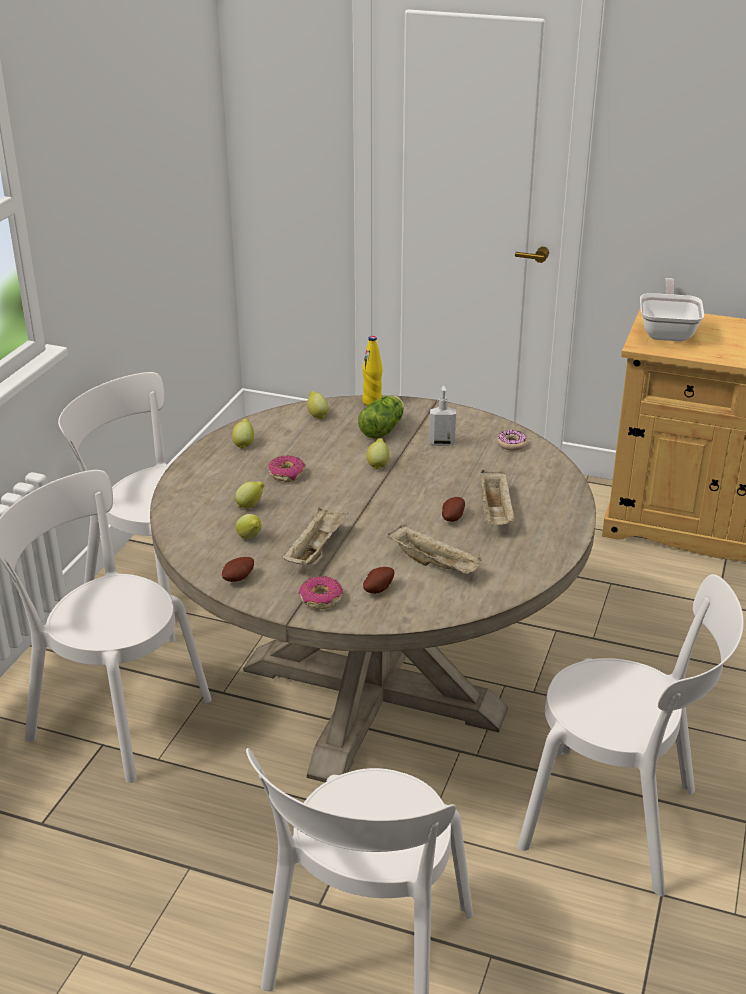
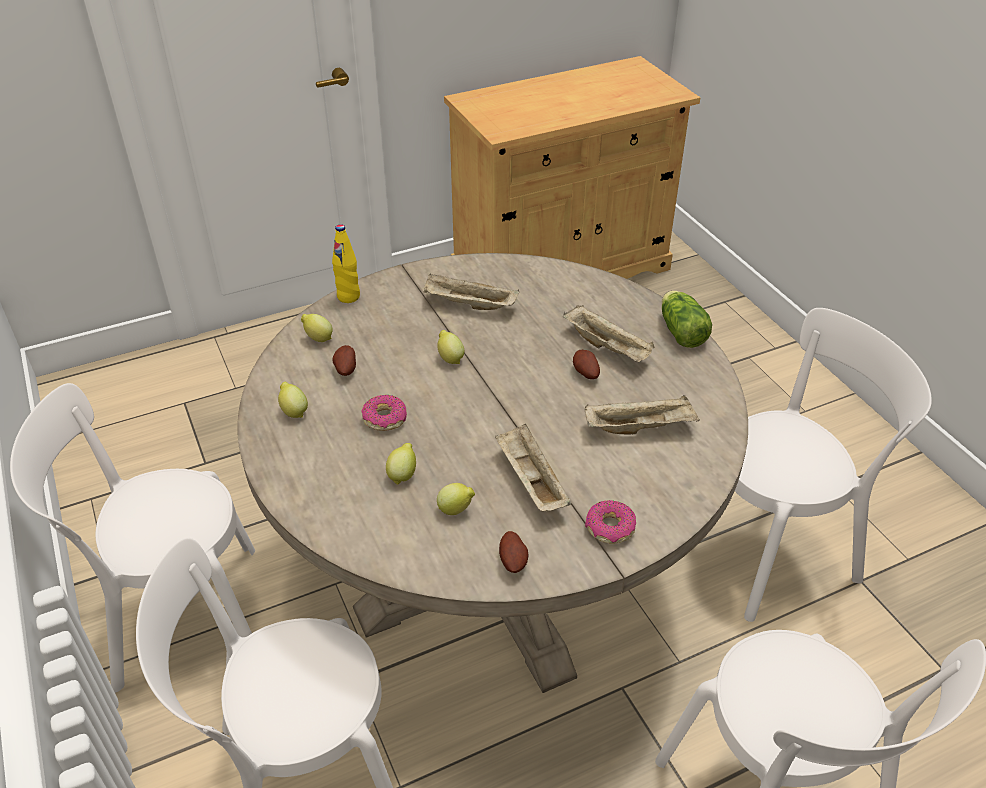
camera: 45 degrees left, 10 degrees up
(377, 588) = (635, 483): potato -> potato (345, 369)
(384, 428) = (399, 318): lettuce -> lettuce (680, 330)
(441, 442) = (468, 305): soap dispenser -> beige tray
(512, 444) = (524, 275): donut -> none
(668, 331) = (499, 112): frying pan -> none

